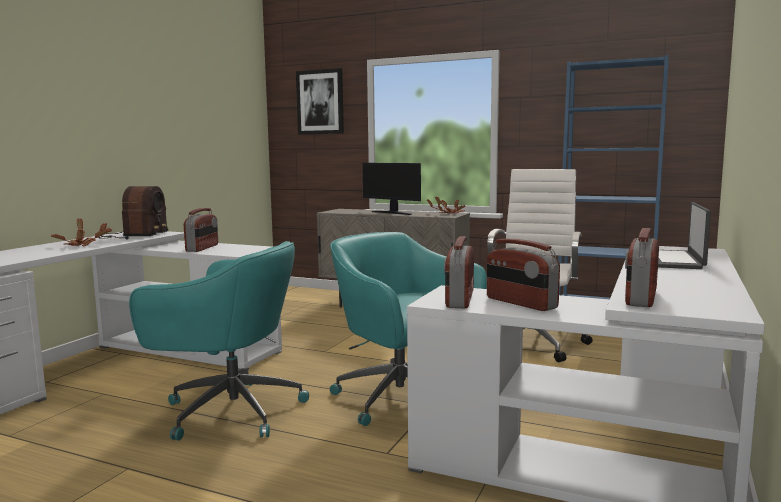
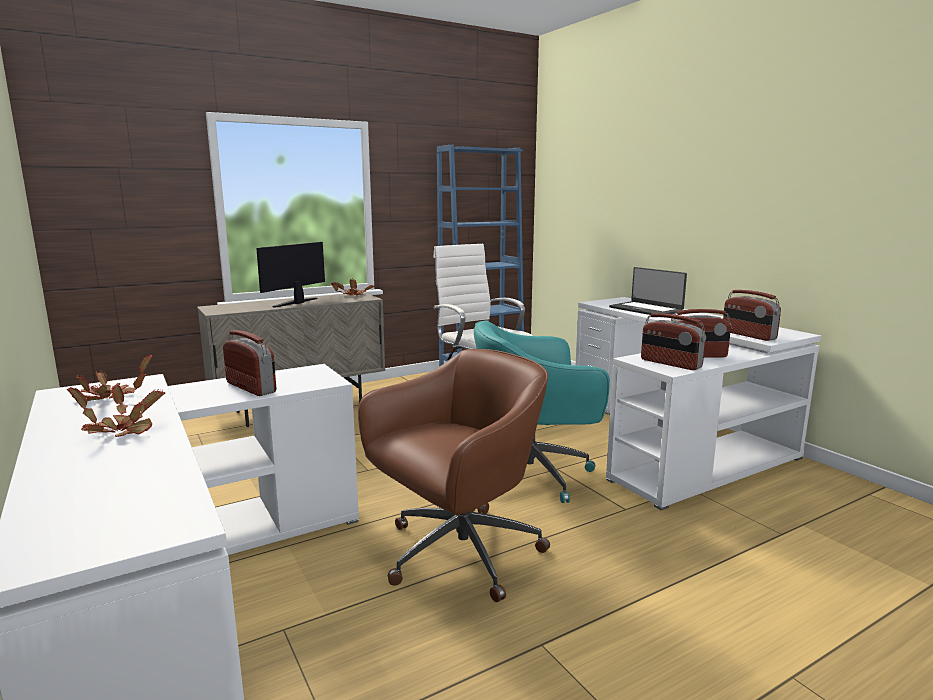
camera: 55 degrees left, 5 degrees up
(133, 235) = (109, 398): radio -> potted plant
(229, 410) = (458, 554): turquoise office chair -> brown office chair
(320, 102) = (132, 162): picture -> none
(392, 213) = (297, 303): monitor -> monitor turned 135 degrees clockwise

